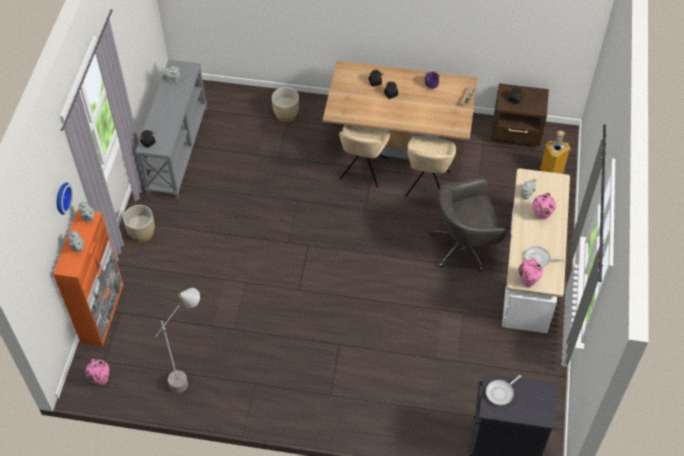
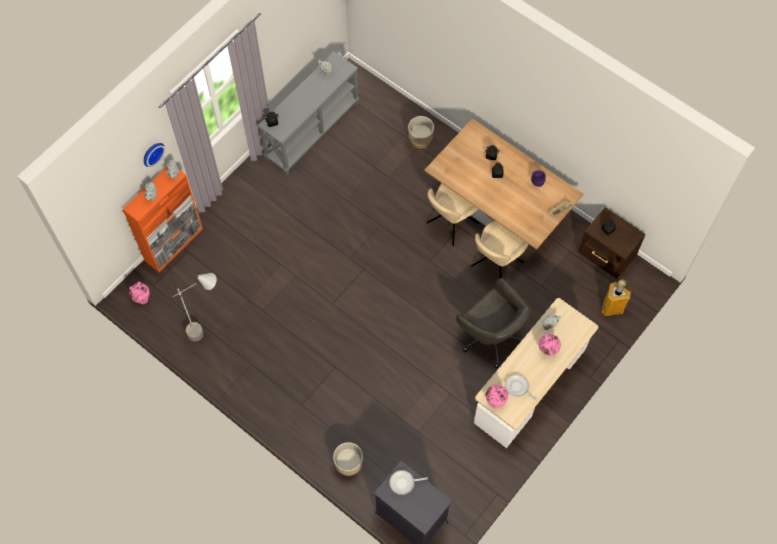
camera: 30 degrees right, 10 degrees up
(142, 233) = (242, 191): beige planter -> beige planter (348, 464)
(465, 246) = (491, 336): grey office chair -> grey office chair turned 150 degrees counterclockwise

